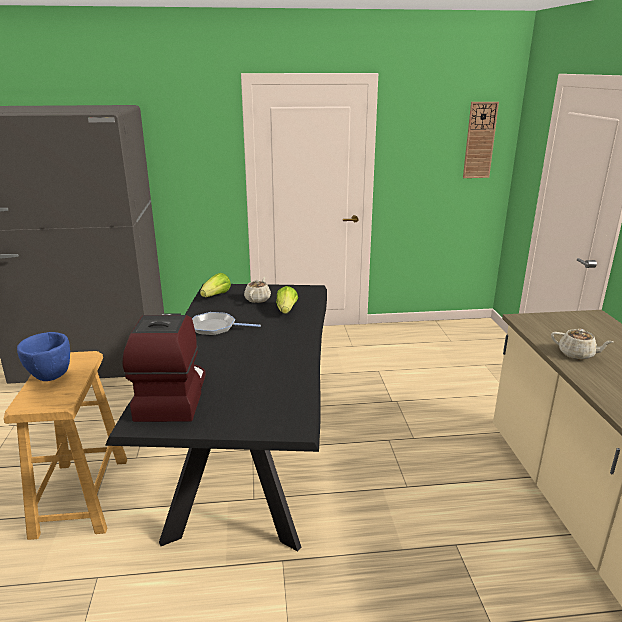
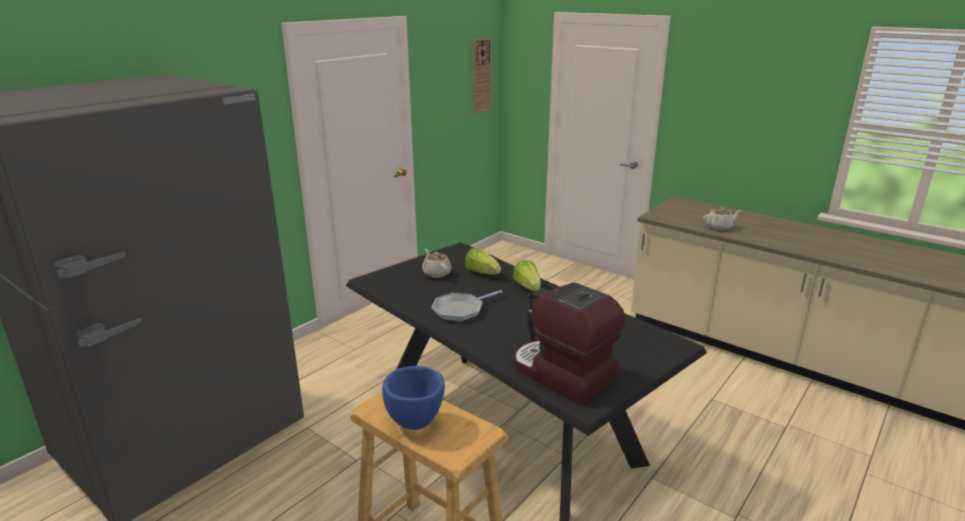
camera: 45 degrees left, 0 degrees up
(216, 295) = (392, 285): lettuce -> lettuce (528, 287)

